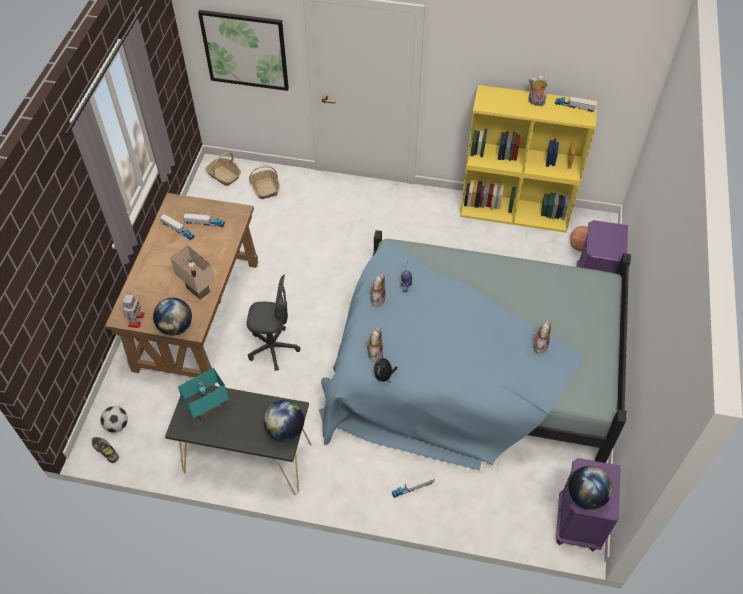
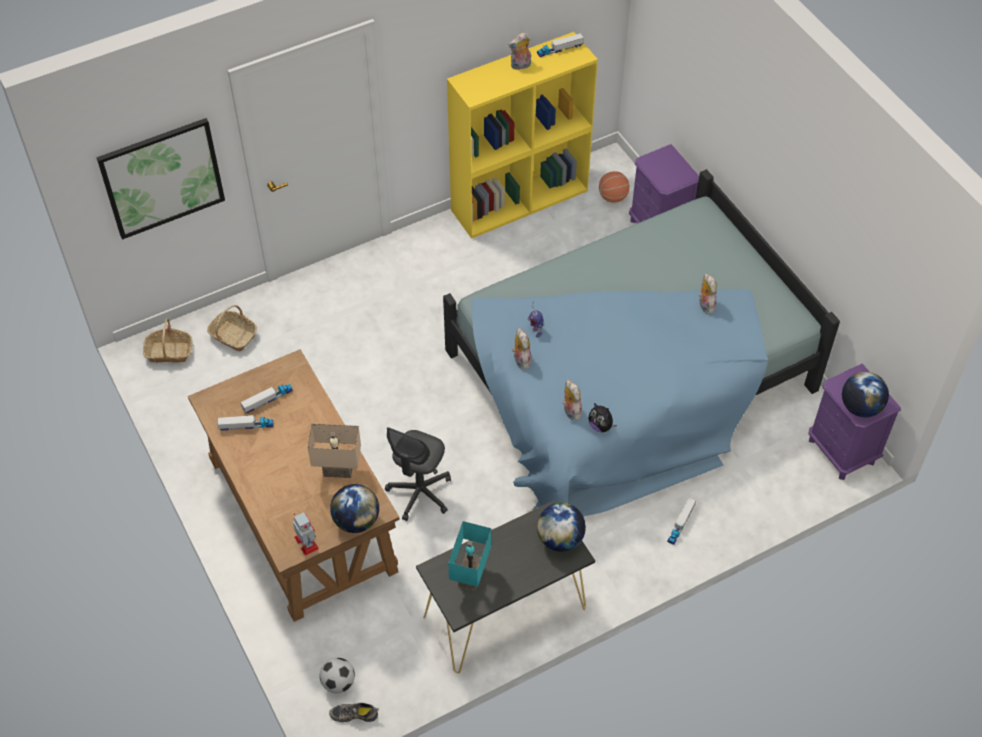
camera: 40 degrees left, 0 degrees up
(273, 348) = (420, 493): grey office chair -> grey office chair turned 150 degrees clockwise

